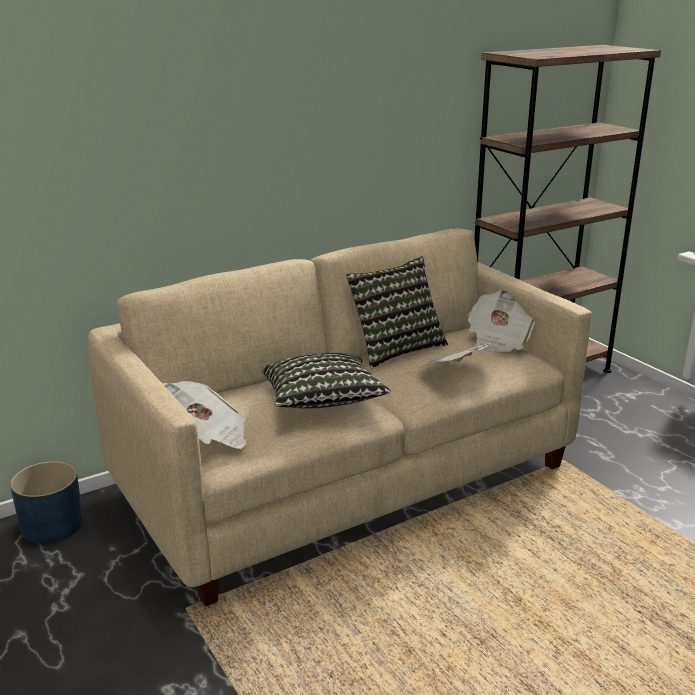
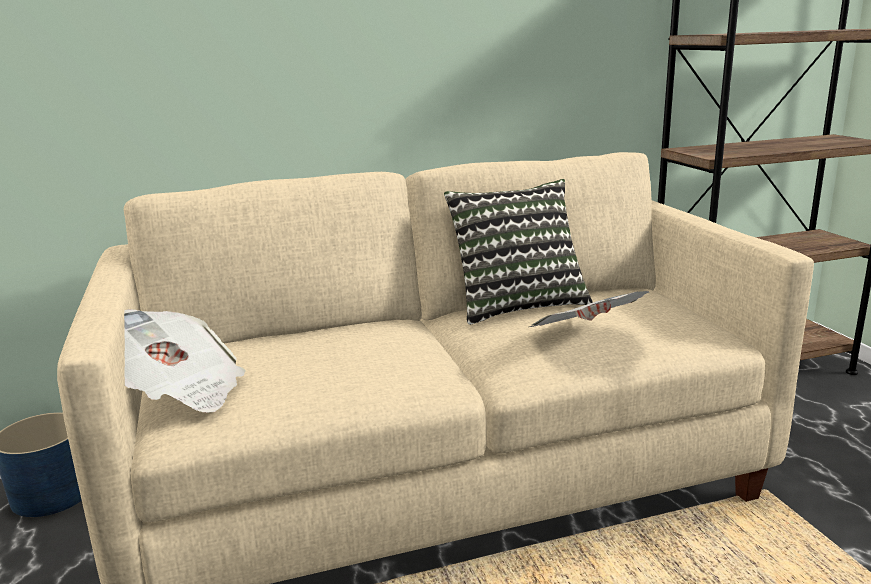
camera: 15 degrees right, 5 degrees down
(322, 402) = (372, 361): pillow -> none
(498, 340) = (670, 302): newspaper -> none

